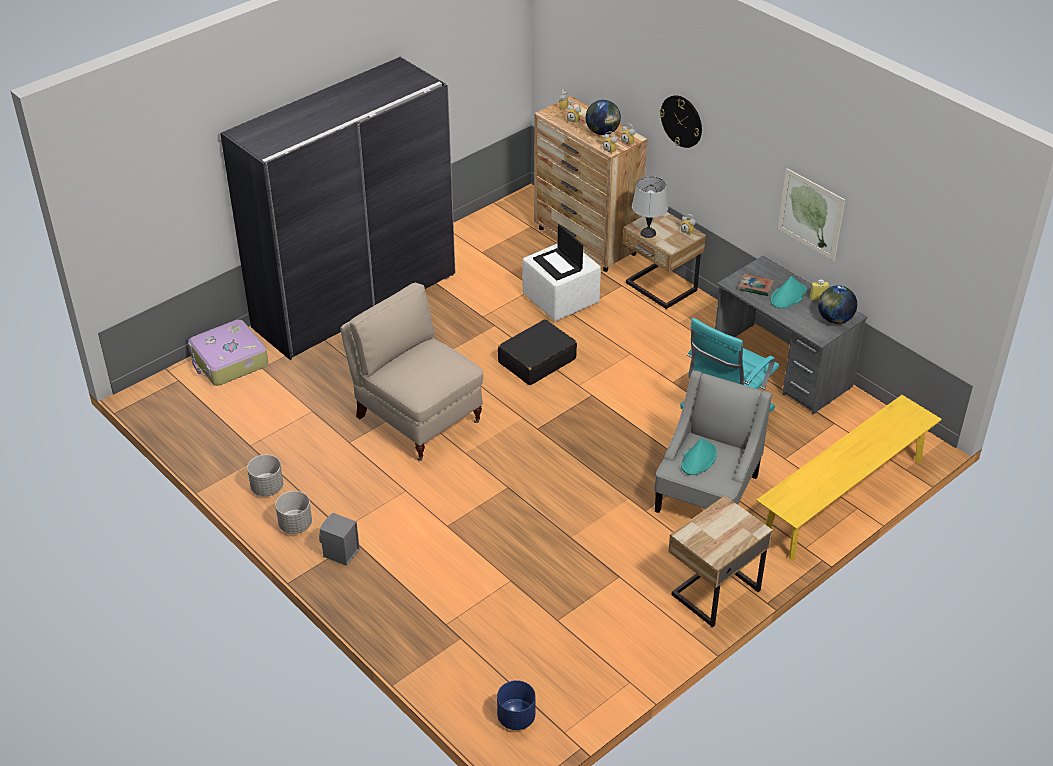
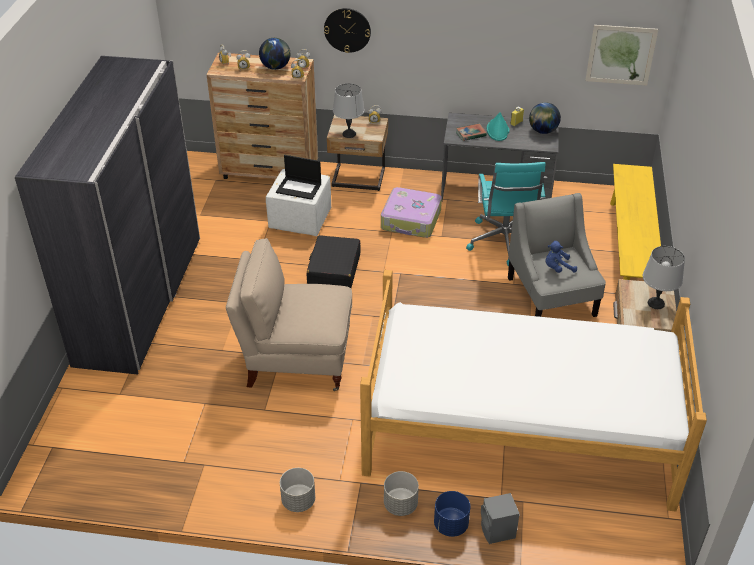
camera: 40 degrees left, 0 degrees up
(229, 361) = (83, 405): suitcase -> suitcase (411, 220)
(267, 488) = (239, 487): grey planter -> grey planter (400, 505)
(340, 554) = (361, 500): grey speaker -> grey speaker (498, 532)
(516, 718) = (628, 531): blue planter -> blue planter (451, 525)
(528, 585) = (519, 431): none -> bed
(699, 459) = (557, 268): turquoise hat -> blue plush toy
(730, 536) = (656, 303): none -> grey table lamp
(811, 214) = (494, 59): picture -> picture (620, 55)

